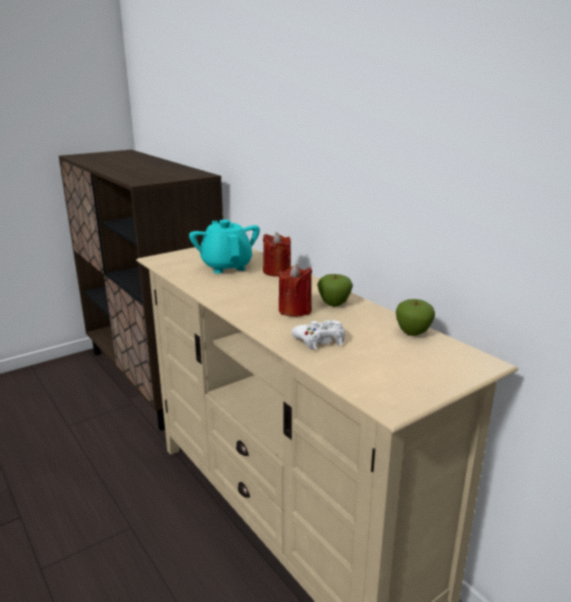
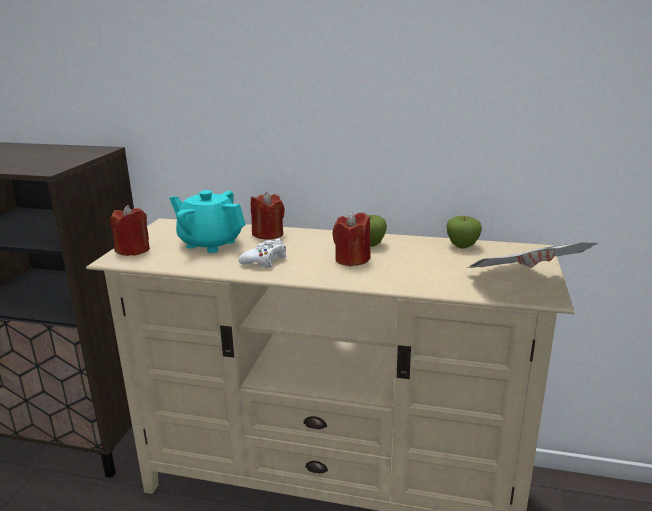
camera: 40 degrees left, 0 degrees up
(176, 256) = (133, 250): none -> red candle
(320, 340) = (418, 274): white game controller -> white game controller (265, 260)
(392, 387) = (524, 285): none -> newspaper

